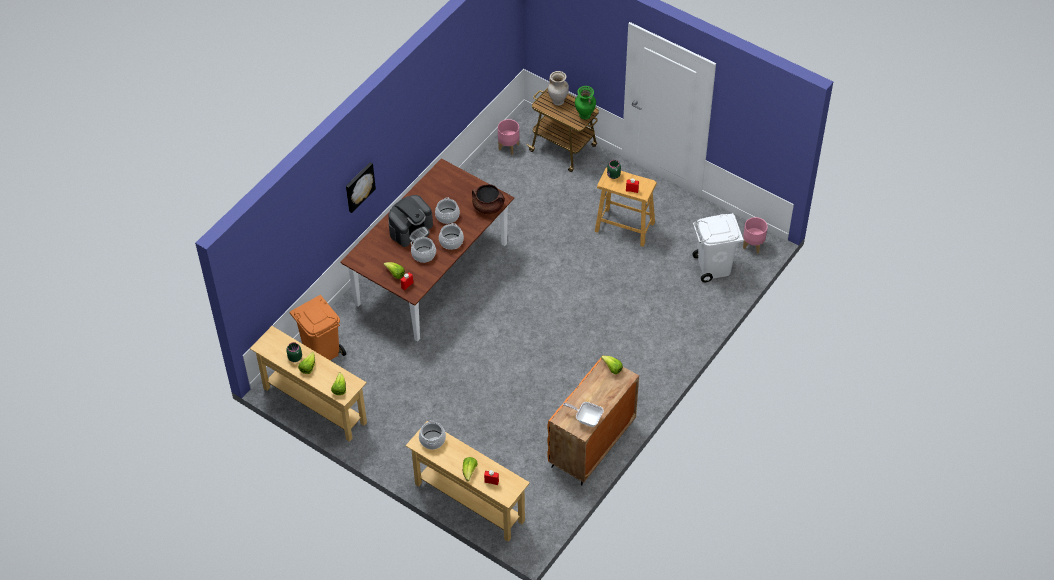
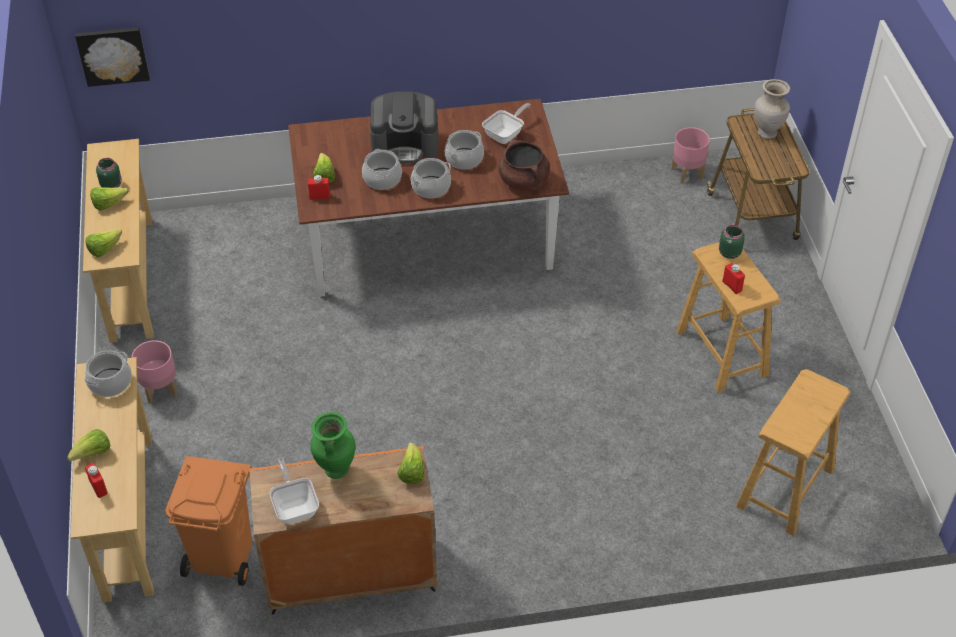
camera: 45 degrees right, 5 degrees down
(322, 352) = (212, 233): orange trash can -> orange trash can (223, 556)
(359, 186) = (361, 35): picture -> picture (113, 55)
(450, 189) = (506, 134): none -> frying pan
(584, 116) = (781, 168): green vase -> green vase (335, 470)
(714, 267) = (784, 489): white trash can -> beige stool
(753, 245) = (876, 503): pink planter -> pink planter (160, 390)

